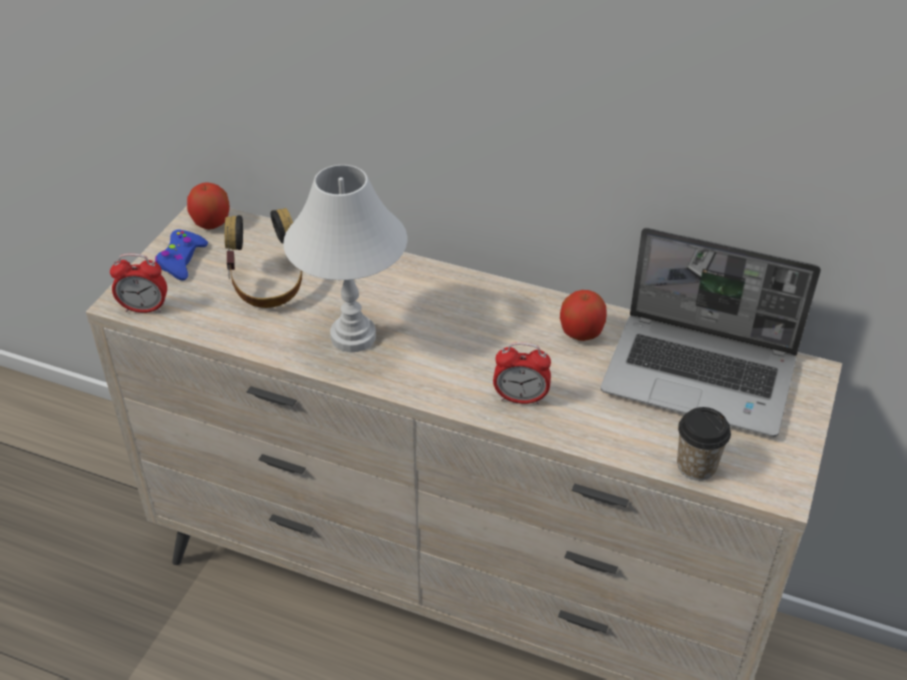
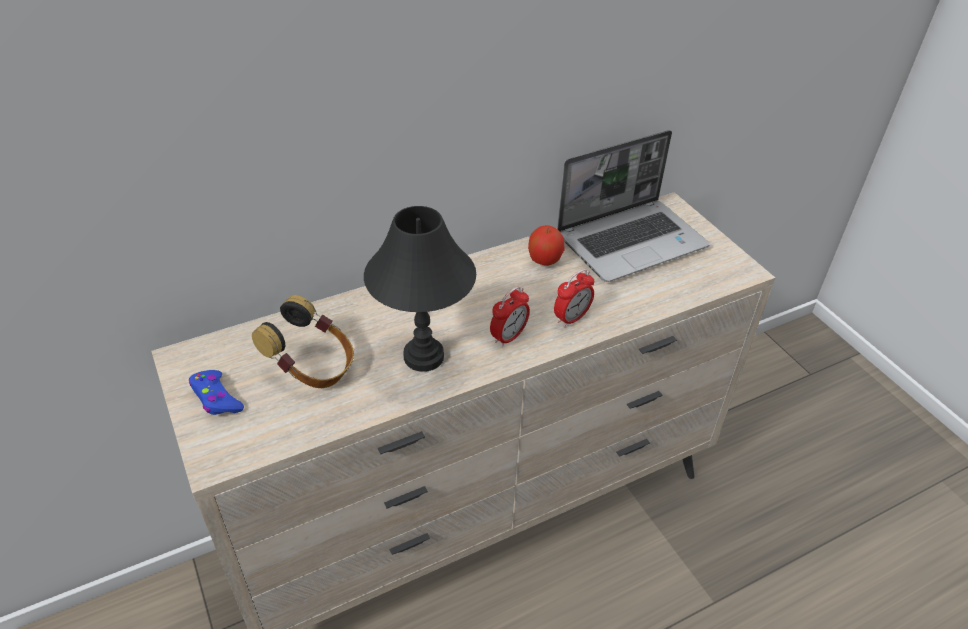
camera: 50 degrees left, 0 degrees up
(144, 308) = (242, 452): alarm clock -> alarm clock (508, 337)
(211, 223) = (197, 357): apple -> none
(354, 336) = (424, 356): white table lamp -> black table lamp
(696, 466) = (698, 287): cup -> none

